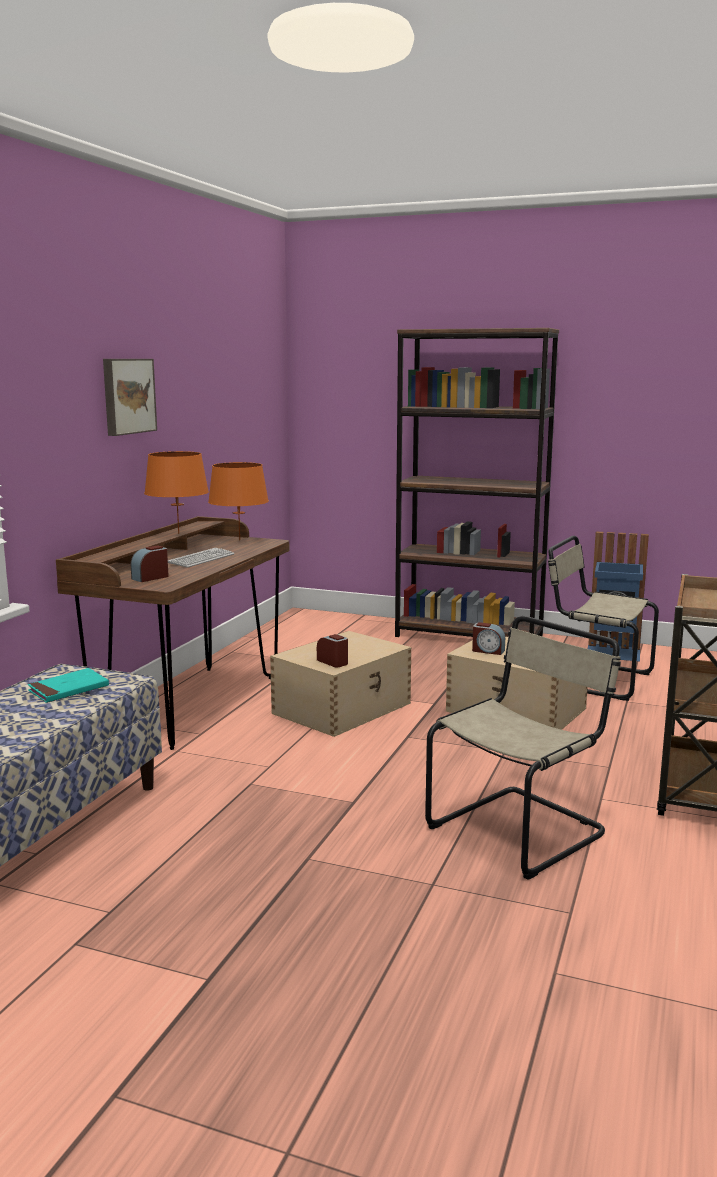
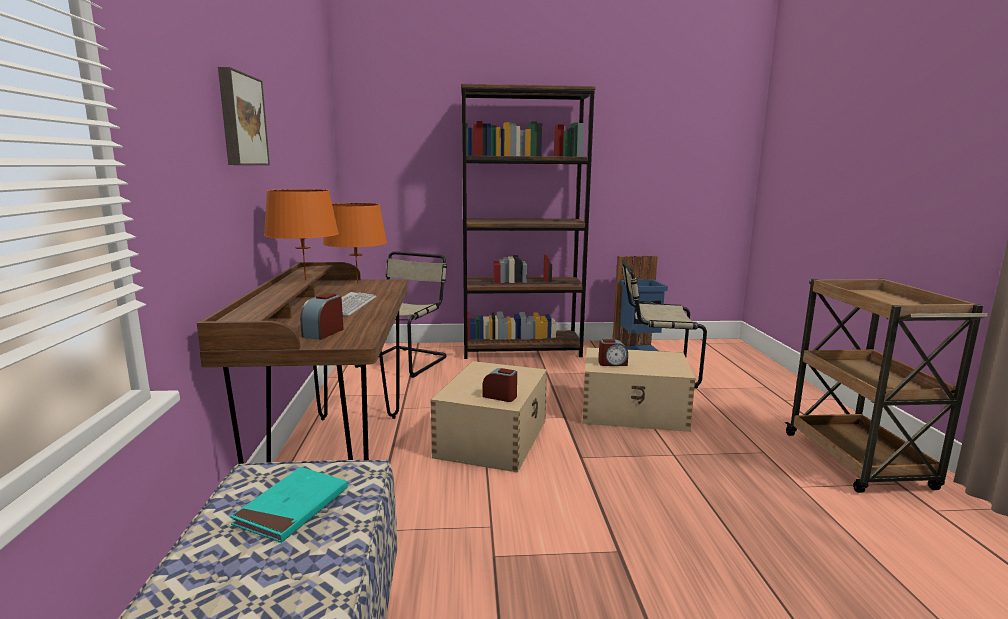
camera: 25 degrees left, 0 degrees up
(520, 829) = (790, 541): beige chair -> beige chair (404, 361)

